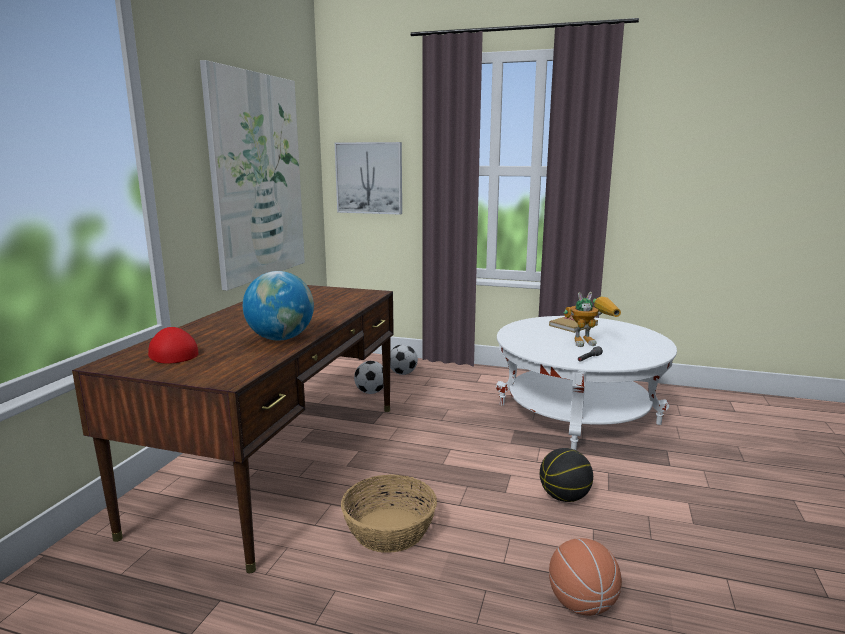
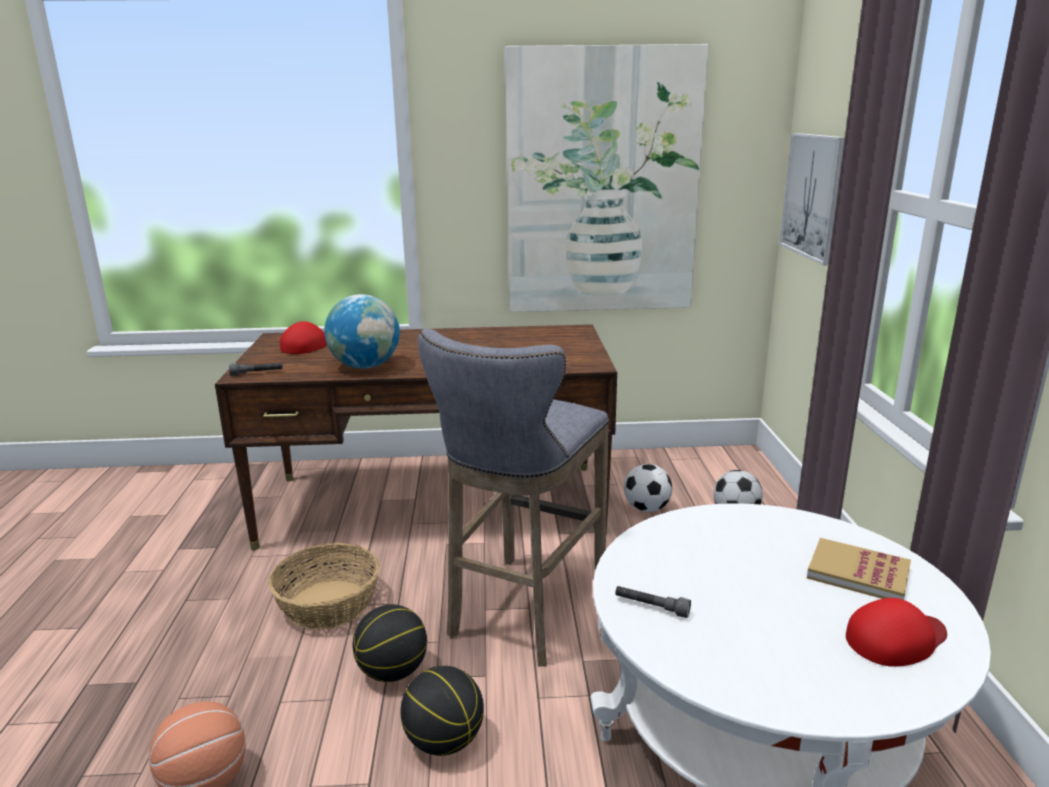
camera: 70 degrees right, 5 degrees up
(232, 374) = (257, 373): none -> grey flashlight
(455, 452) = (523, 614): none -> grey stool
(491, 508) = (393, 672): none -> basketball
(590, 342) = (759, 602): toy robot -> none
(620, 331) = (896, 639): none -> red cap

